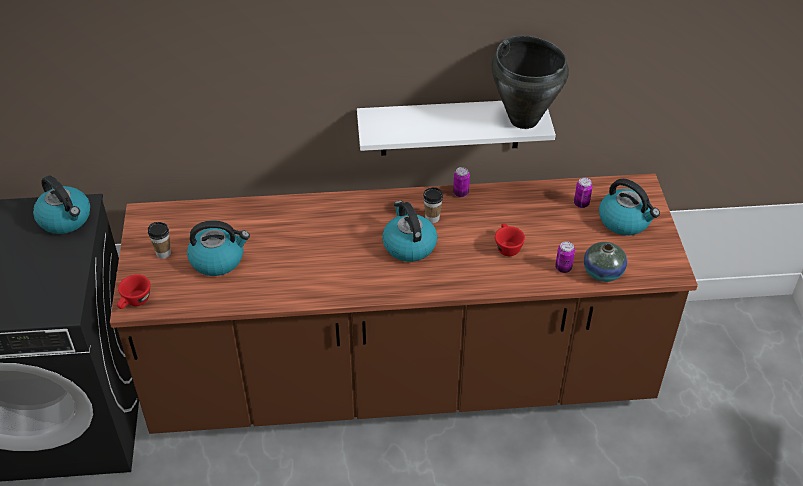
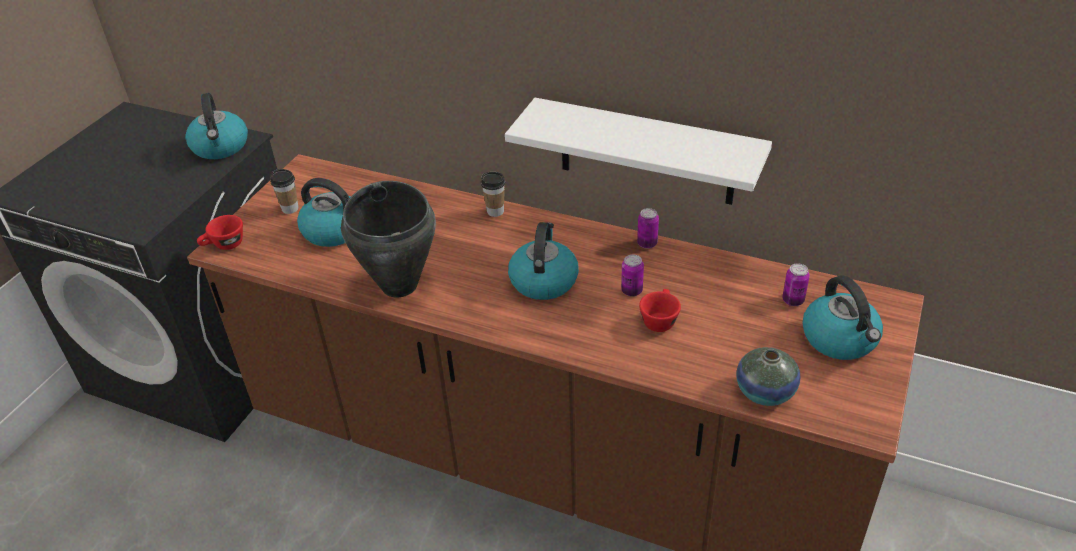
camera: 30 degrees right, 5 degrees down
(432, 218) = (593, 260): cup -> cup (495, 211)
(524, 119) = (725, 156): black cooking pot -> black cooking pot (400, 285)
(563, 268) = (714, 368): can -> can (631, 291)

